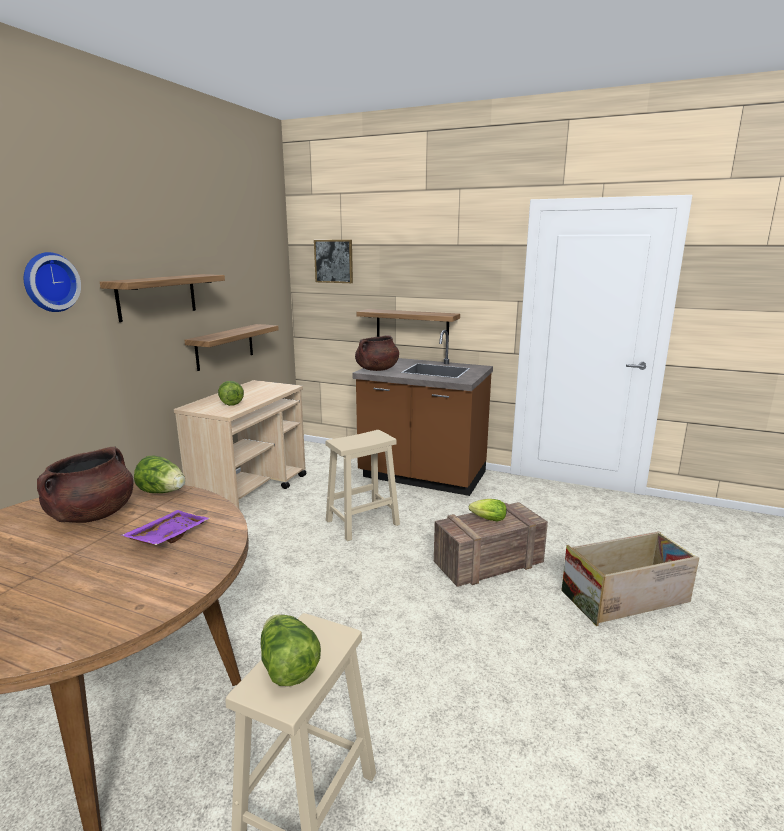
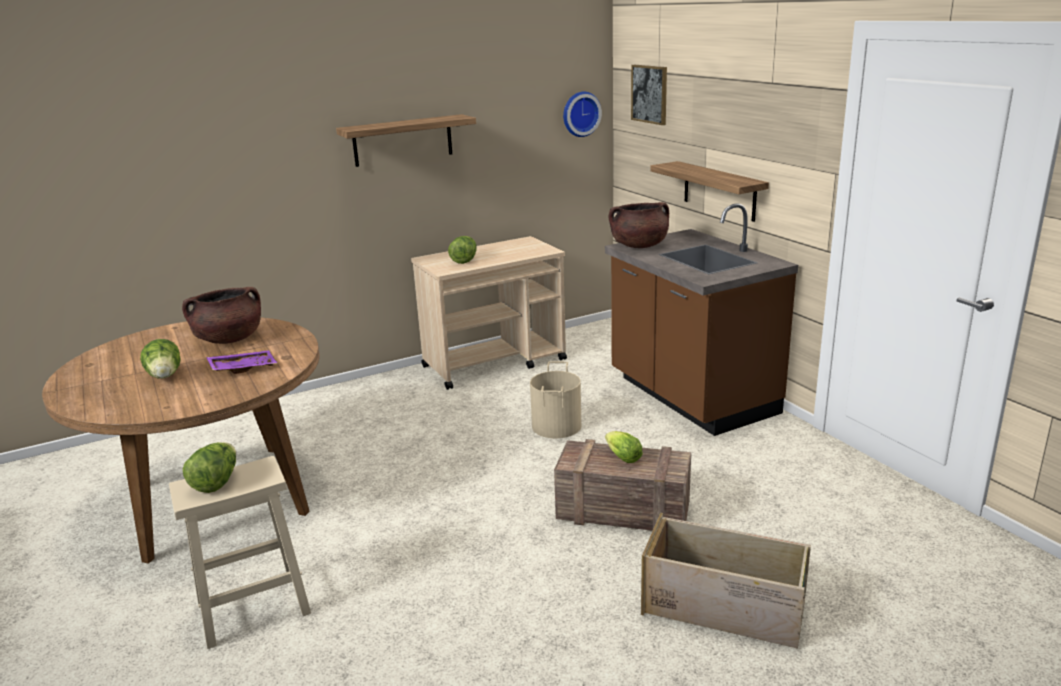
camera: 40 degrees right, 5 degrees up
(49, 282) = (285, 130): wall clock -> wall clock (580, 114)
(163, 492) = (289, 334): lettuce -> lettuce (165, 377)
(225, 346) = (493, 195): shelf -> none
(363, 522) = (557, 426): beige stool -> beige bucket

